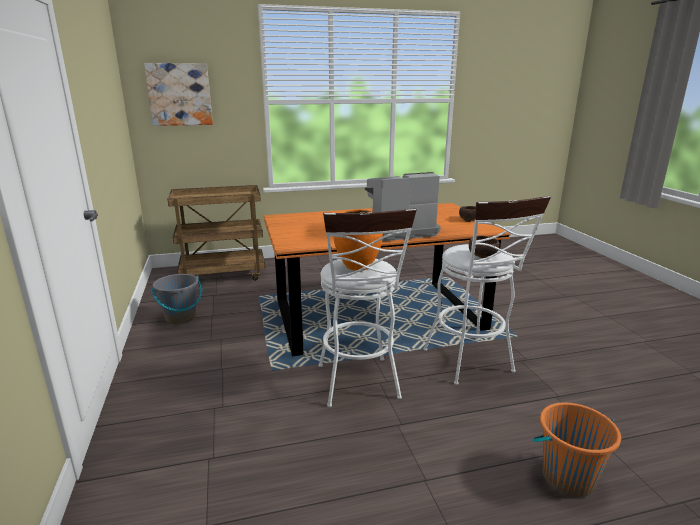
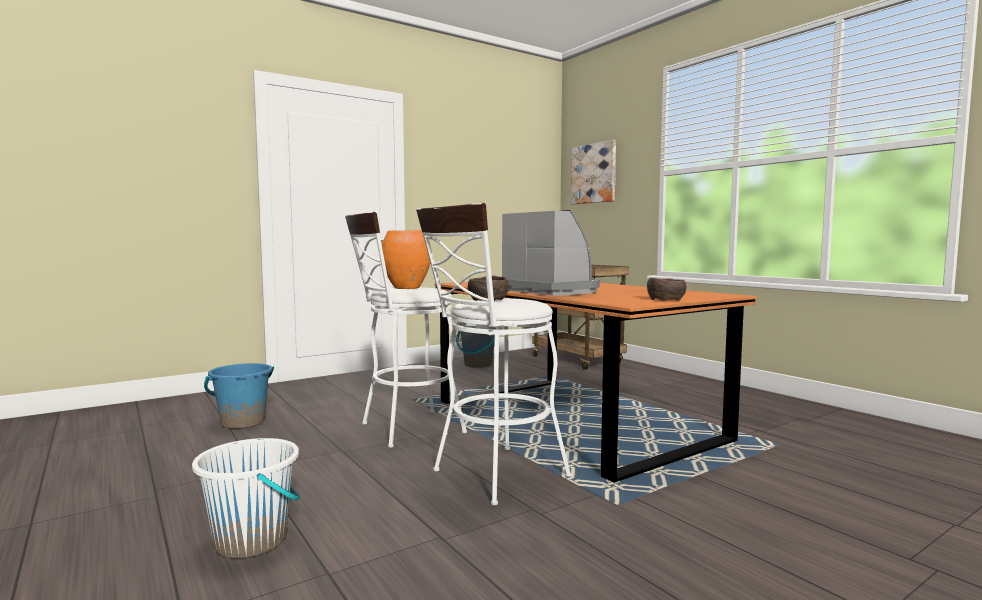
camera: 70 degrees right, 15 degrees down
(266, 498) = (243, 422): none -> blue bucket
(567, 478) = (252, 541): orange bucket -> white bucket

